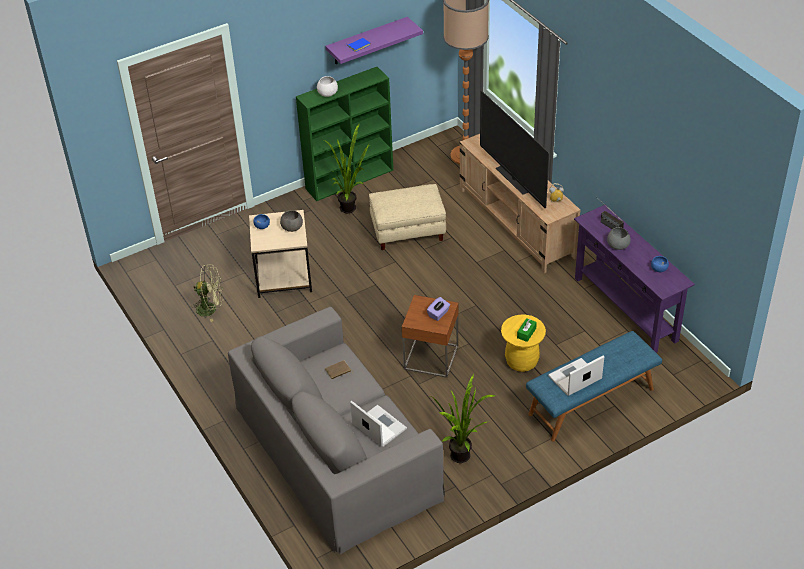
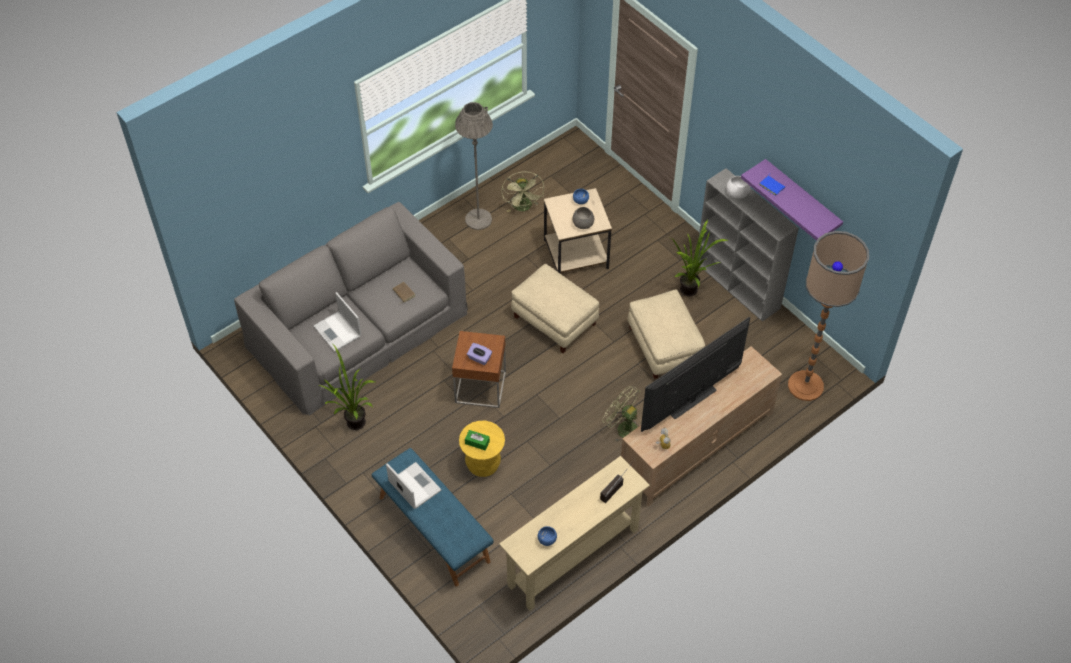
camera: 80 degrees right, 10 degrees up
(215, 344) = (478, 219): none -> grey floor lamp
(350, 179) = (738, 285): green bookcase -> grey bookcase
(361, 298) = (555, 320): none -> beige ottoman
(378, 426) = (338, 331): laptop -> laptop turned 105 degrees clockwise
(493, 265) = (623, 428): none -> green fan
(617, 245) = (581, 499): grey bowl -> none
(625, 309) = (573, 557): purple console table -> beige console table

